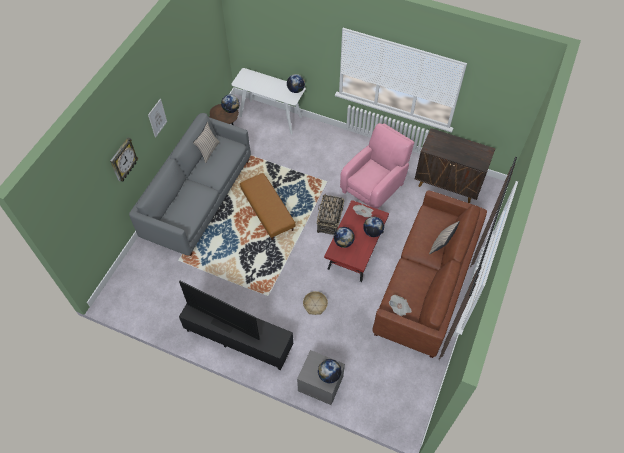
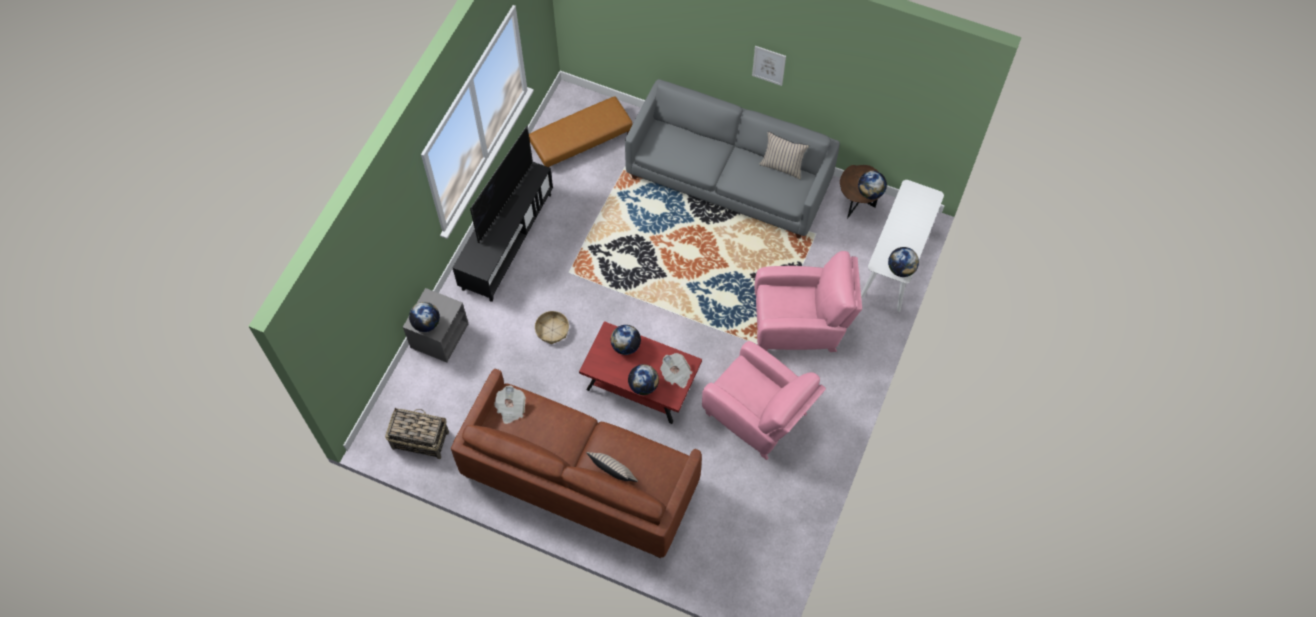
camera: 90 degrees right, 5 degrees up
(123, 160) = (689, 35): wall clock -> none
(268, 211) = (708, 268): brown ottoman -> brown ottoman (581, 141)
(310, 163) = (800, 324): none -> pink armchair
(329, 221) = (691, 350): basket -> basket (419, 439)
(448, 185) = (766, 530): brown cabinet -> none

